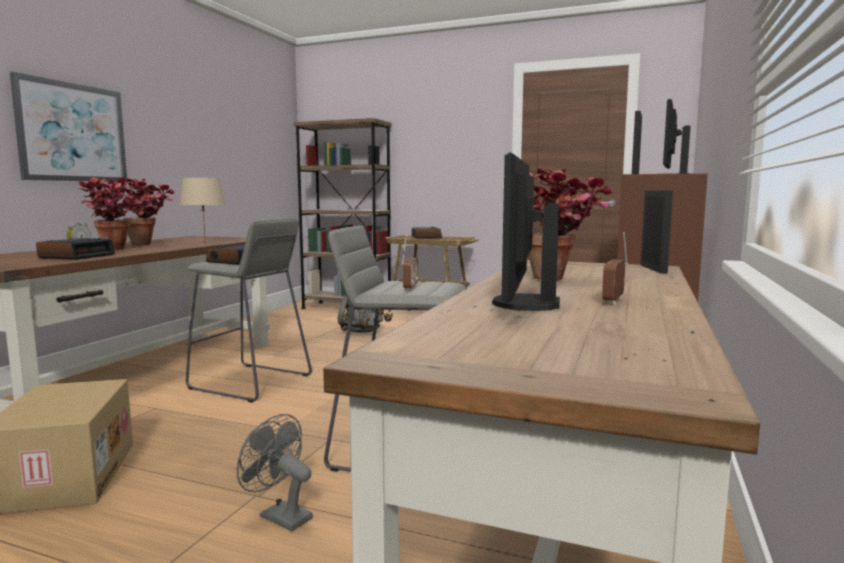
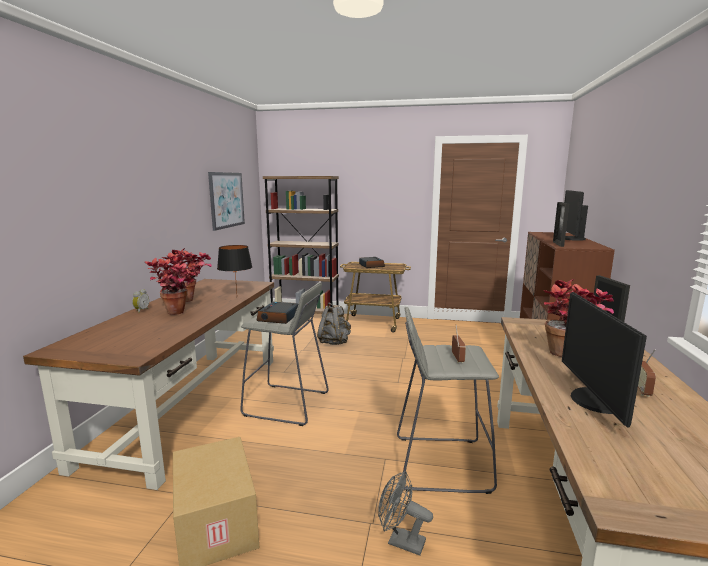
camera: 10 degrees left, 5 degrees up
(73, 132) = (125, 214): picture -> picture (226, 200)
(77, 256) = (163, 330): alarm clock -> none
(205, 244) = (237, 297): beige table lamp -> black table lamp

